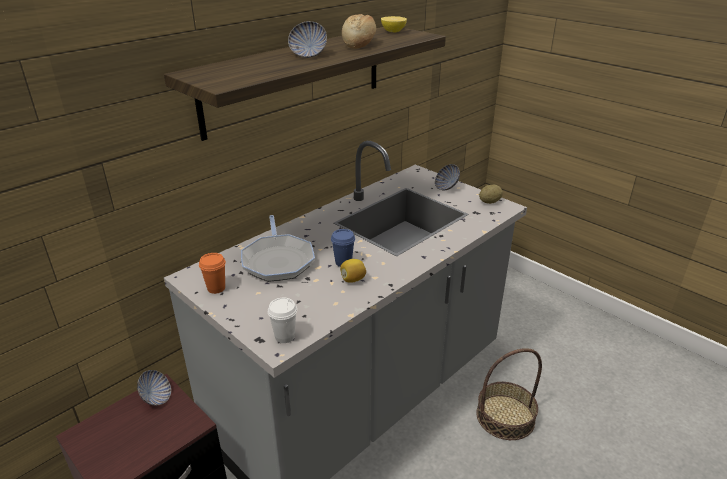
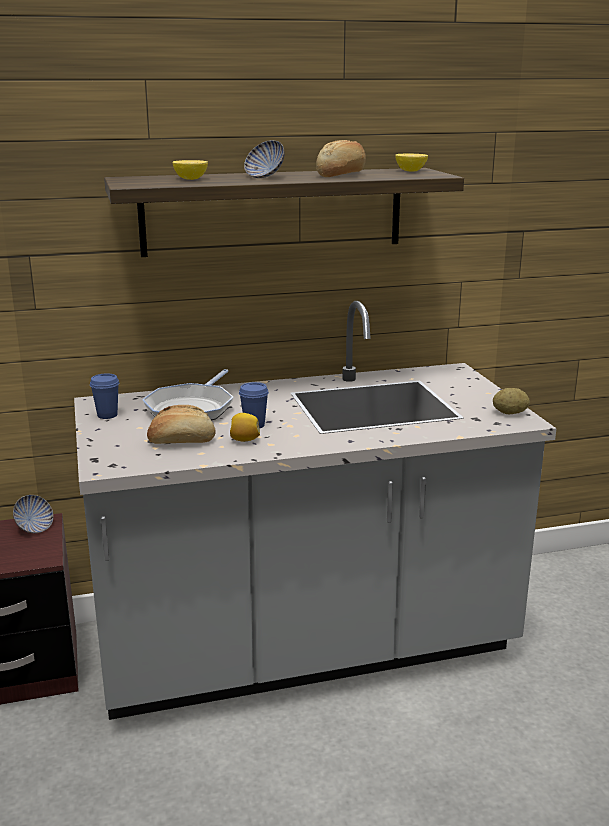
camera: 30 degrees right, 10 degrees down
(216, 288) = (107, 415): orange cup -> blue cup
(254, 66) = (191, 179): none -> lemon
(284, 336) = (119, 463): white cup -> none
(307, 296) = (181, 441): none -> bread
(446, 187) = (472, 389): bowl -> none
(505, 416) = (471, 737): basket -> none

